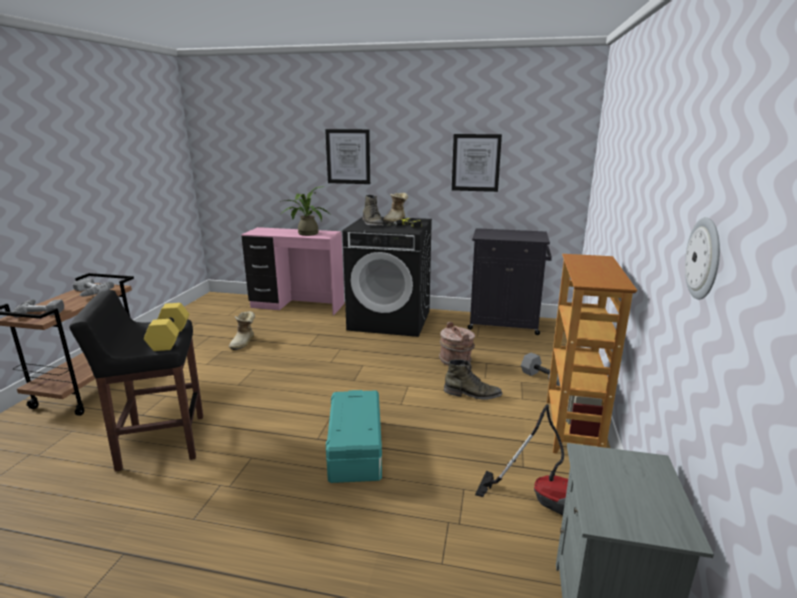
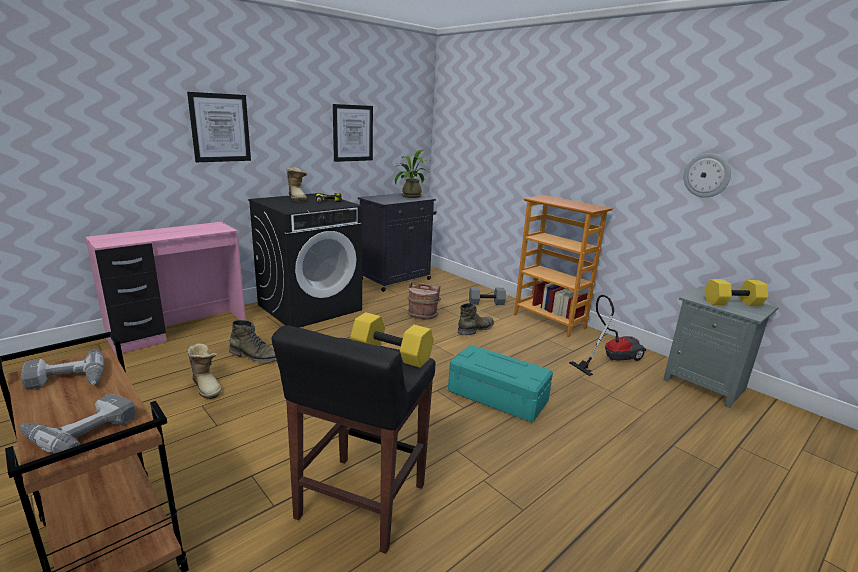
camera: 55 degrees left, 0 degrees up
(305, 233) = (187, 230): potted plant -> potted plant (409, 196)
(372, 223) = (289, 204): green boot -> green boot (255, 356)
(633, 495) = (732, 302): none -> yellow dumbbell

